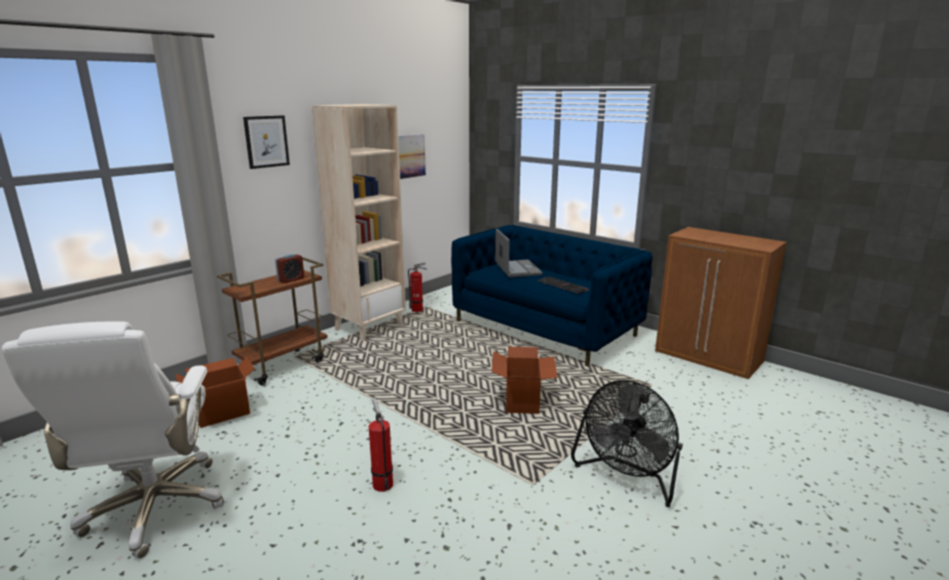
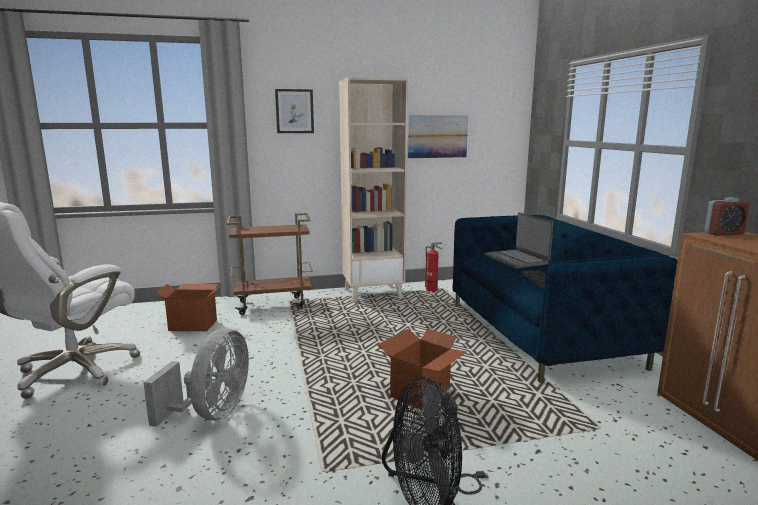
camera: 35 degrees right, 5 degrees down
(291, 280) = (283, 229): alarm clock -> alarm clock (723, 233)
(382, 483) = (212, 413): fire extinguisher -> grey fan
(517, 269) = (516, 260): laptop -> laptop turned 135 degrees clockwise

